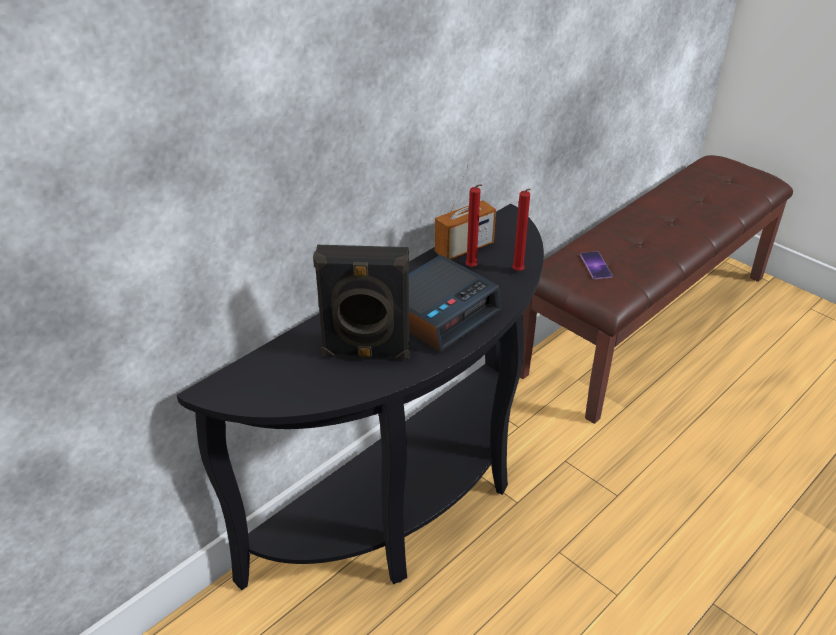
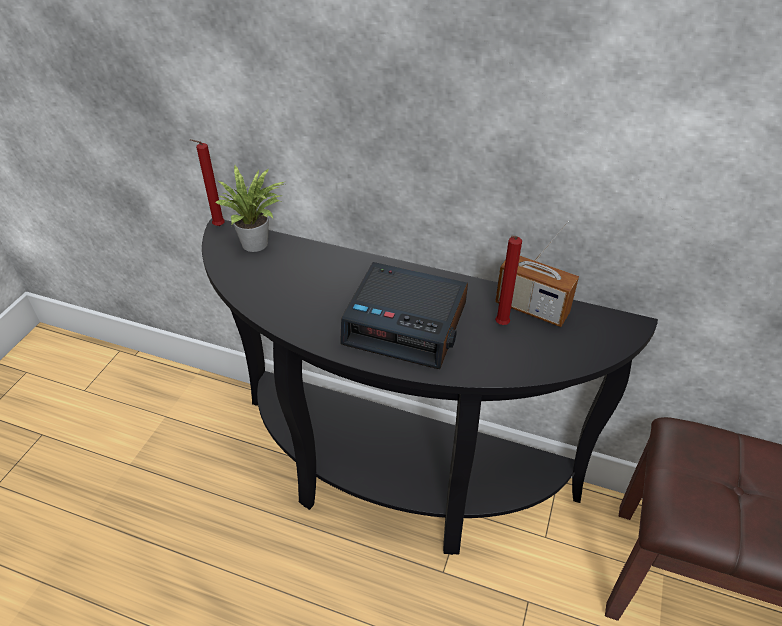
camera: 65 degrees right, 5 degrees up
(257, 371) = (258, 244): none -> potted plant
(366, 353) = (315, 296): black speaker -> none
(518, 272) = (523, 365): red candle -> red candle (217, 227)
(595, 265) = (736, 479): phone -> none

